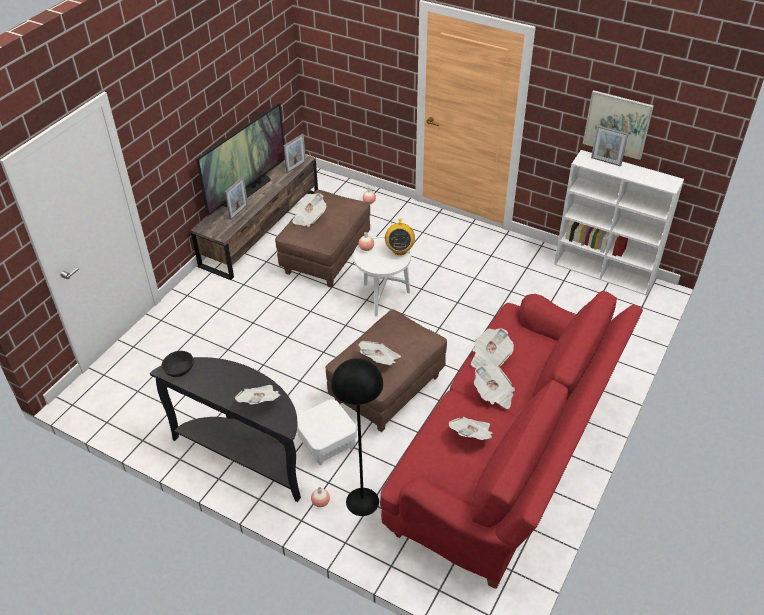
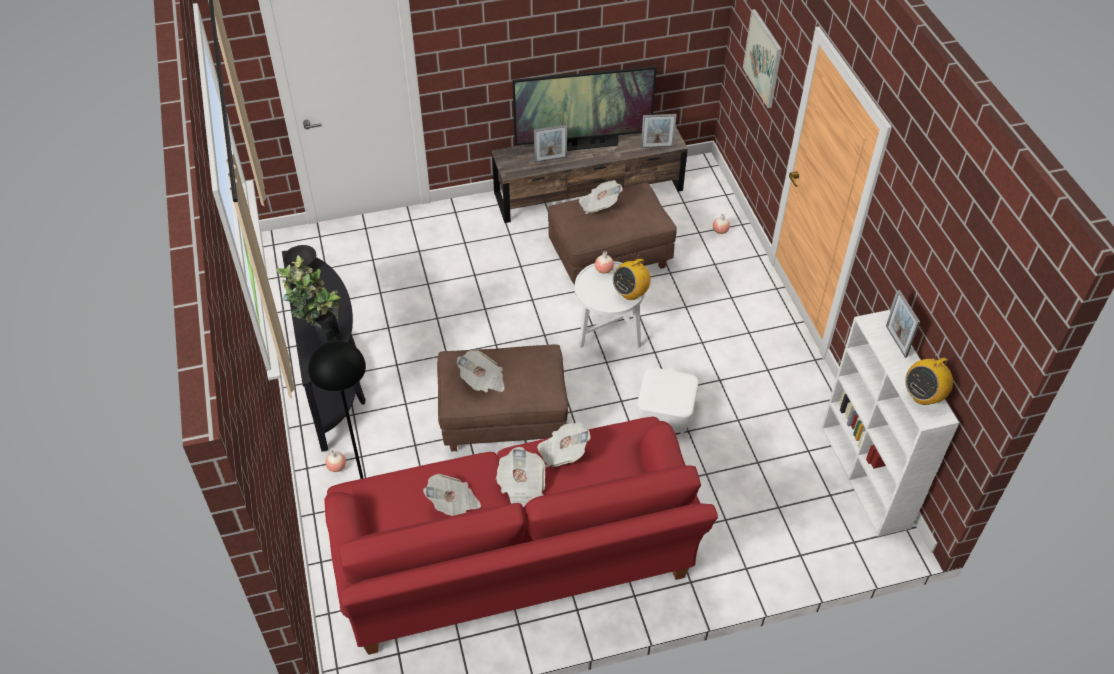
camera: 45 degrees right, 5 degrees up
(260, 402) = (320, 336): newspaper -> potted plant
(326, 444) = (399, 424): white ottoman -> white ottoman (665, 413)
(617, 124) = (925, 304): picture -> picture (763, 58)
(653, 178) = (923, 396): none -> radio

